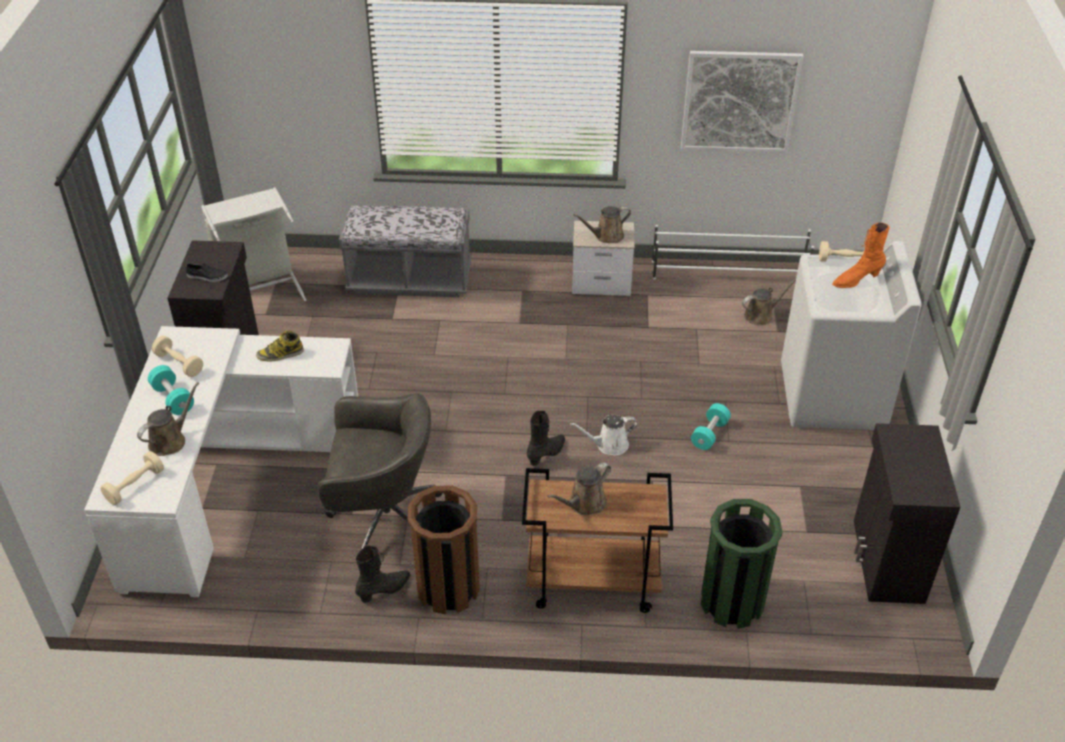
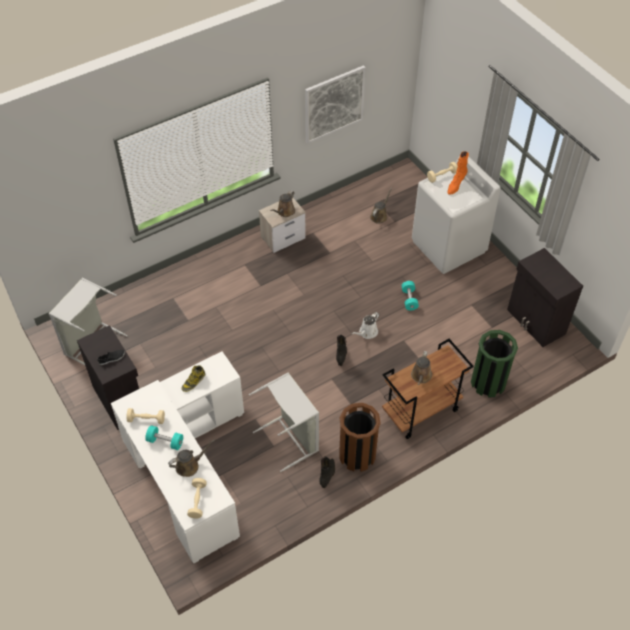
camera: 35 degrees left, 10 degrees up
(170, 440) = (189, 465): brown watering can -> brown watering can turned 60 degrees clockwise
(383, 517) = (291, 438): grey office chair -> grey laundry basket
(409, 280) = (175, 290): grey bench -> none
(729, 273) = (343, 197): white shoe rack -> none

